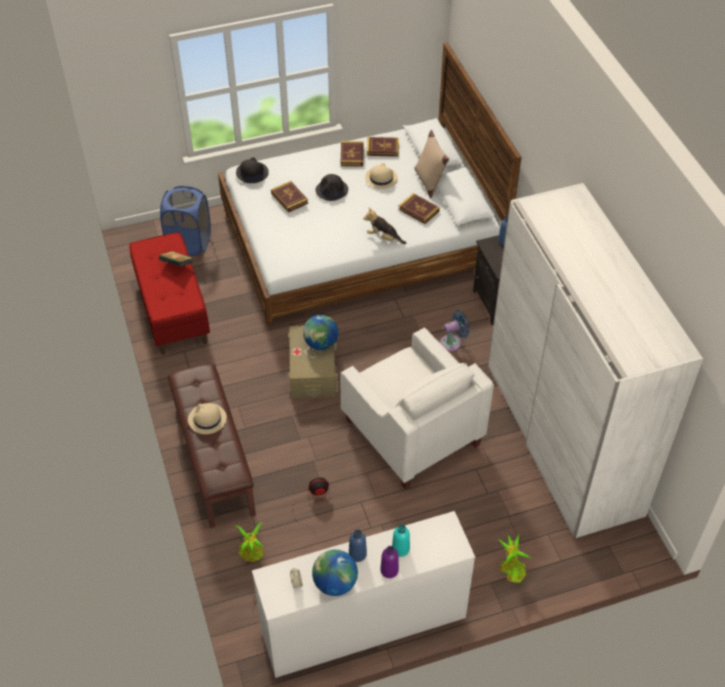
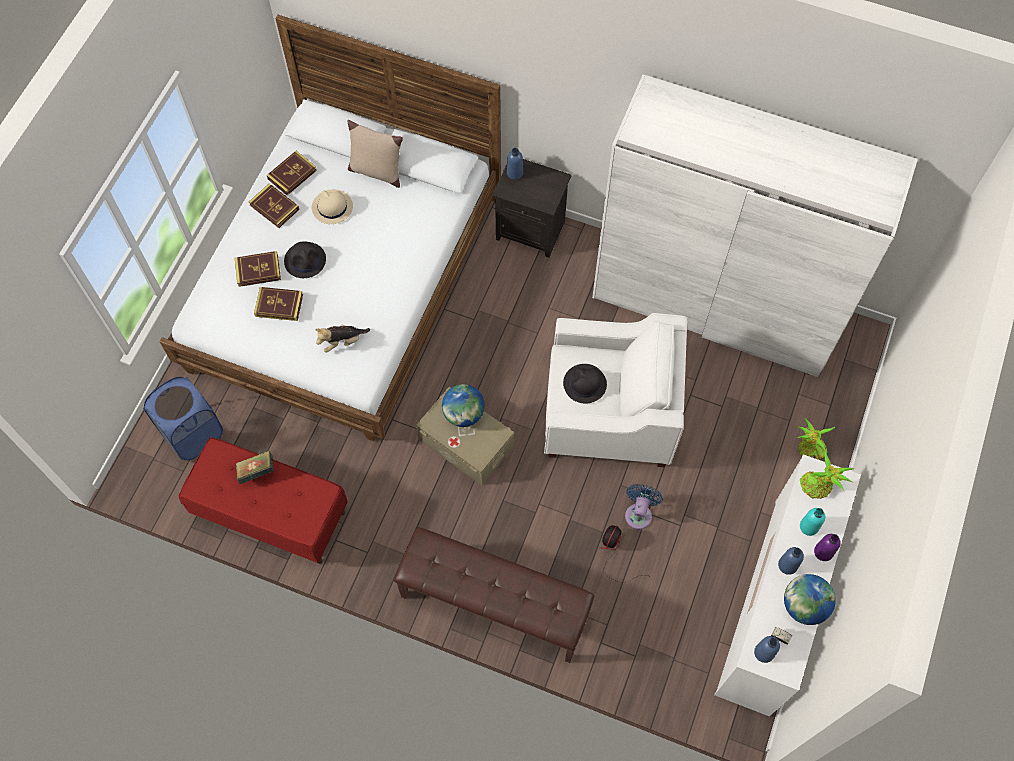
camera: 50 degrees left, 15 degrees up
(207, 419) = (487, 582): beige hat -> none
(252, 173) = (207, 312): black hat -> black hat (584, 384)
(252, 553) = (627, 645): potted plant -> potted plant (818, 486)
(276, 580) = (764, 652): none -> blue bottle
(384, 237) = (411, 264): plush toy -> plush toy (343, 342)
(419, 210) = (405, 209): book -> book (258, 270)
(453, 342) = (540, 303): blue fan -> blue fan (639, 513)

